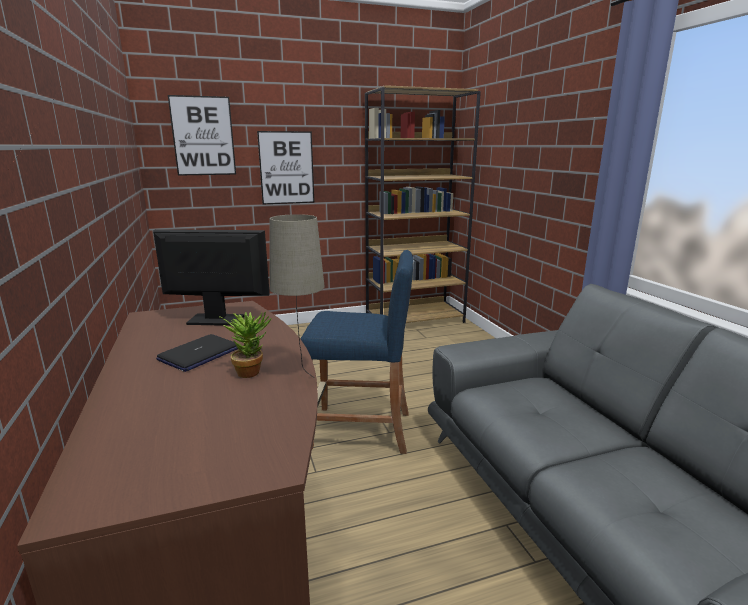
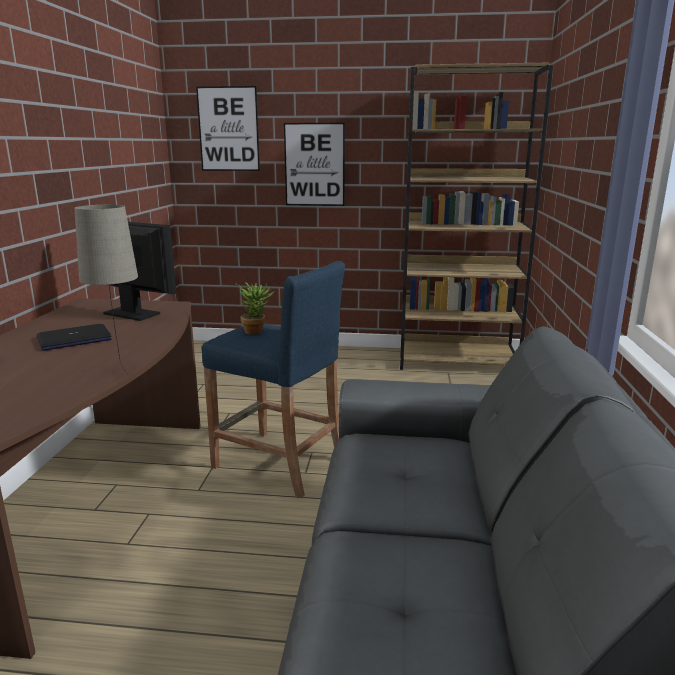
camera: 25 degrees right, 0 degrees up
(251, 371) = (90, 359): potted plant -> potted plant (256, 331)

